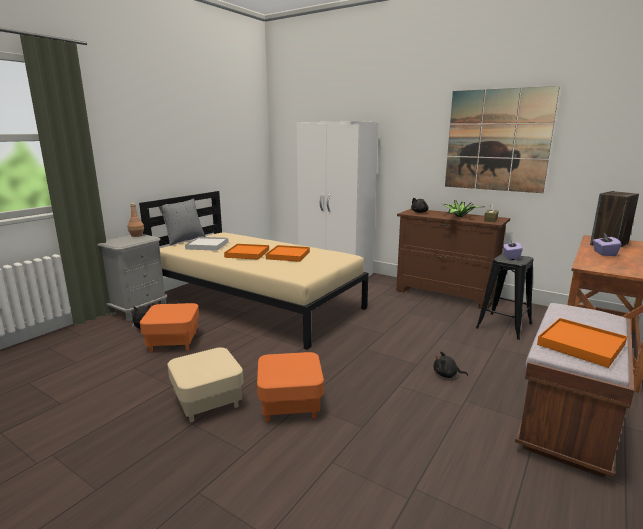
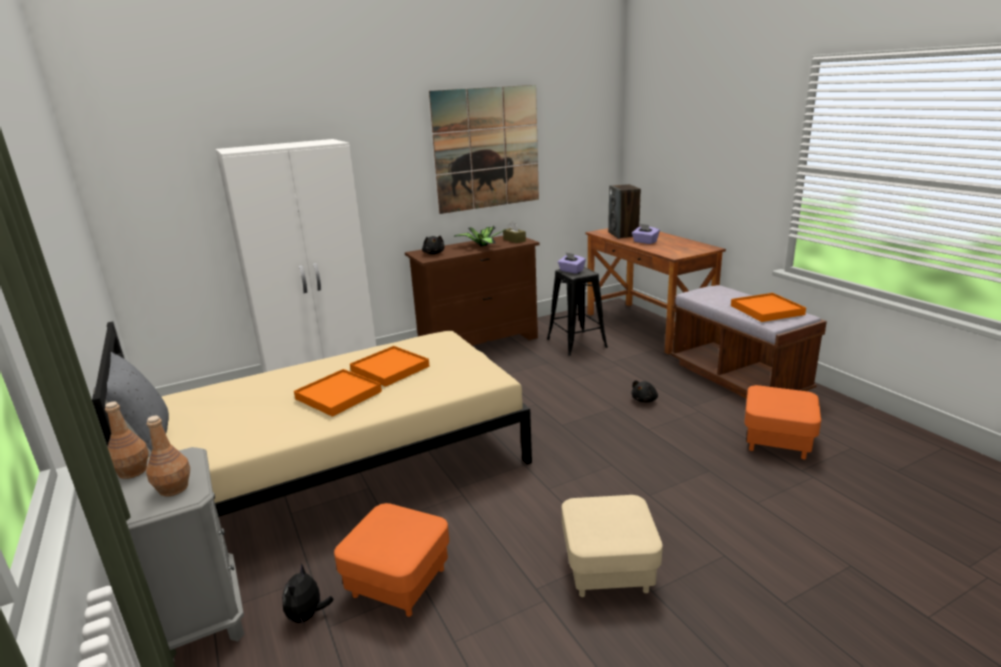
camera: 60 degrees left, 5 degrees up
(124, 242) = (173, 488): none -> brown bottle
(207, 245) = (232, 423): white tray -> none
(290, 404) = (649, 504): orange ottoman -> orange ottoman (777, 441)

